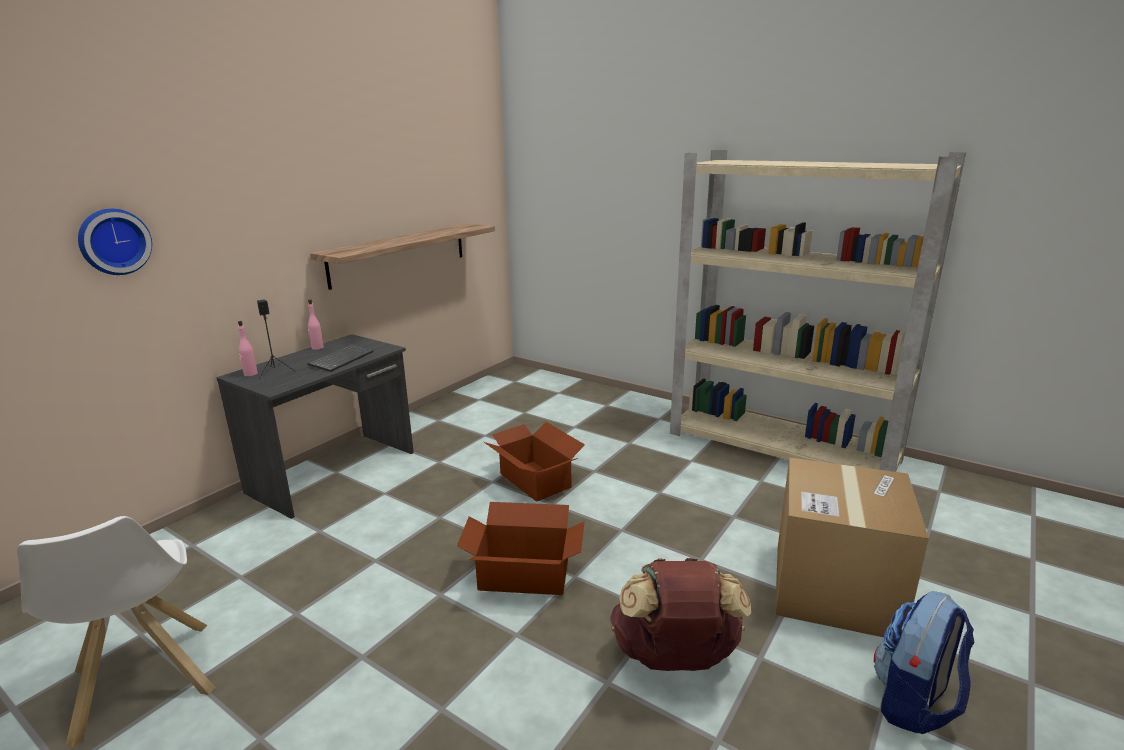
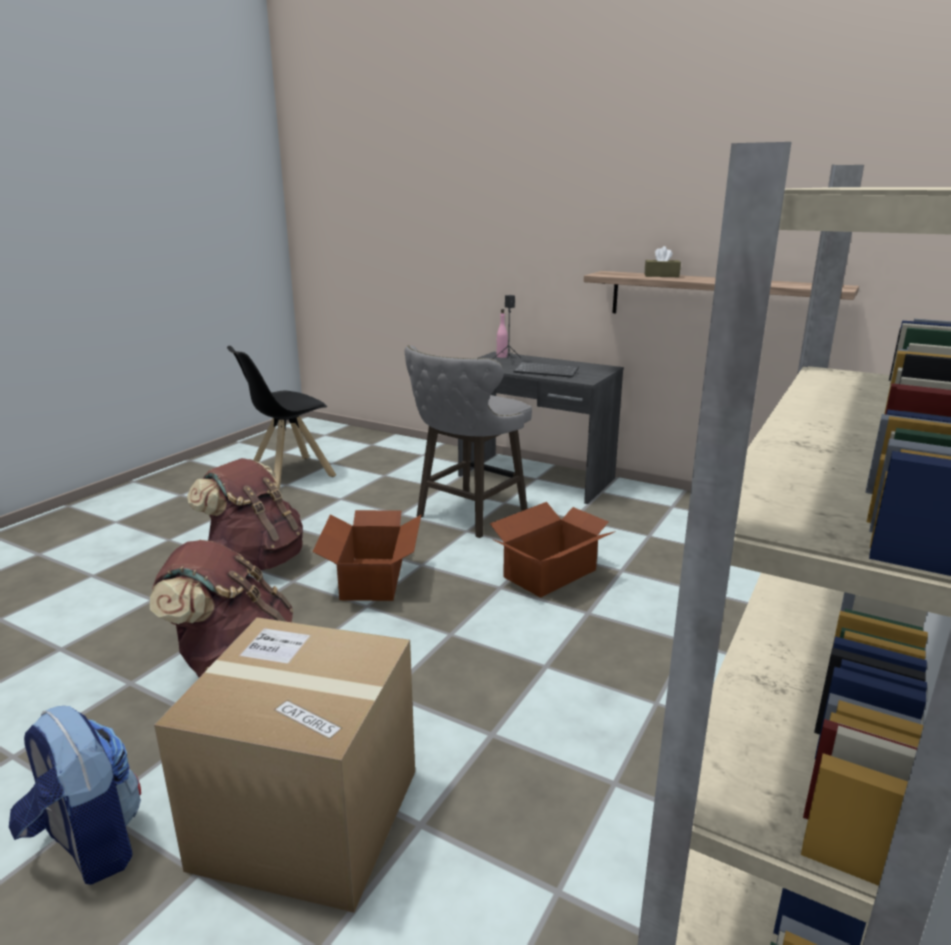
camera: 85 degrees right, 0 degrees up
(113, 241) = (456, 227): wall clock -> none
(143, 684) = (289, 473): white chair -> black chair
(317, 348) = (574, 362): pink bottle -> none
(373, 244) = (661, 275): none -> brown tissue box
(403, 515) = (468, 515): none -> grey stool
(457, 675) = (256, 561): none -> brown backpack

